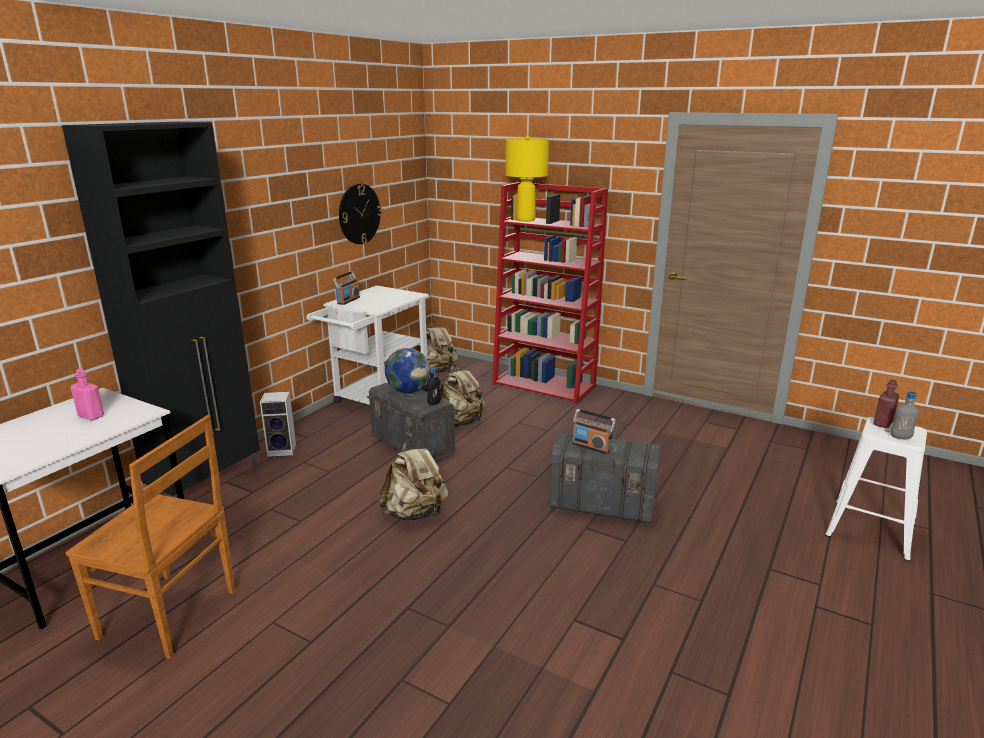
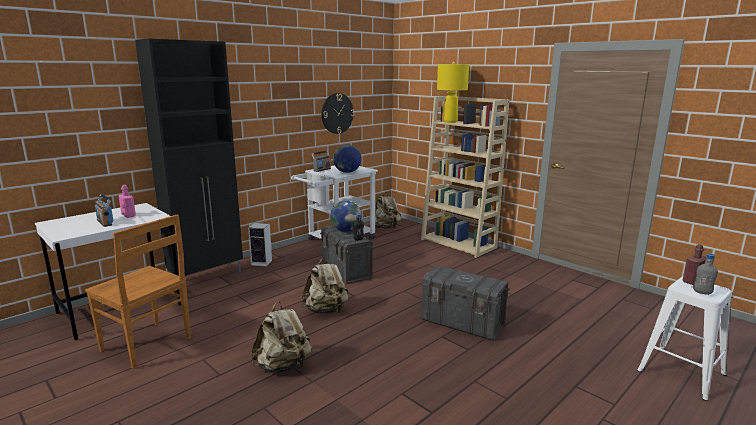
camera: 15 degrees right, 5 degrees down
(388, 302) = (347, 172): none -> globe
(459, 423) = (385, 260): beige backpack -> beige backpack (283, 366)
(545, 385) = (459, 243): red bookcase -> beige bookcase
(591, 446) = (454, 277): radio -> radio (105, 222)

